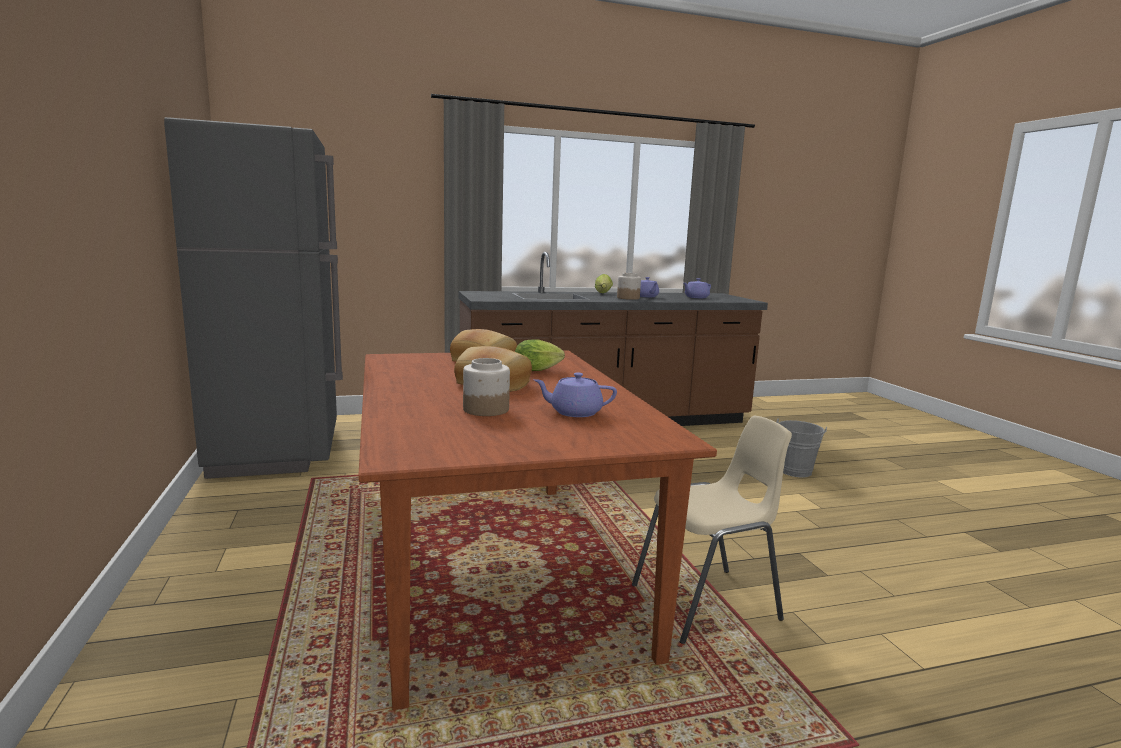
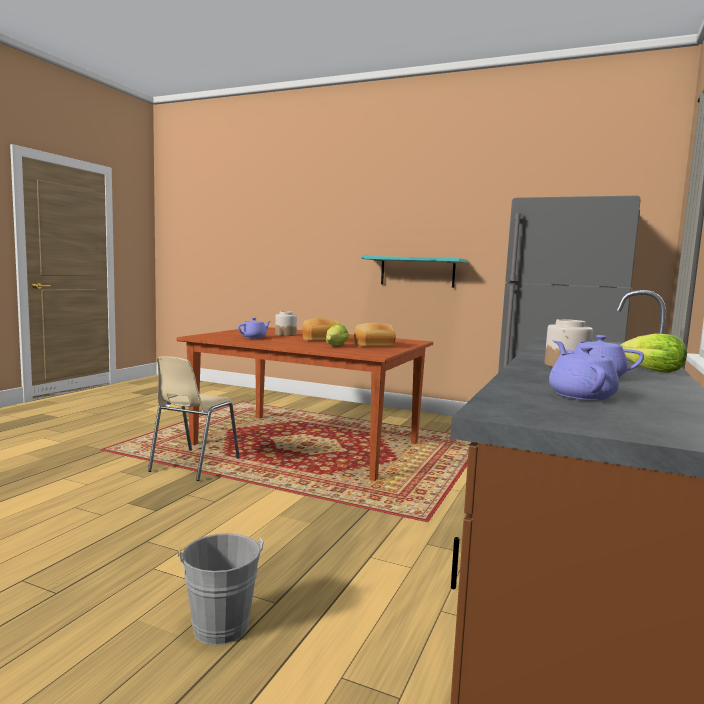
camera: 130 degrees right, 5 degrees down
(97, 242) = (417, 272): none -> turquoise shelf

